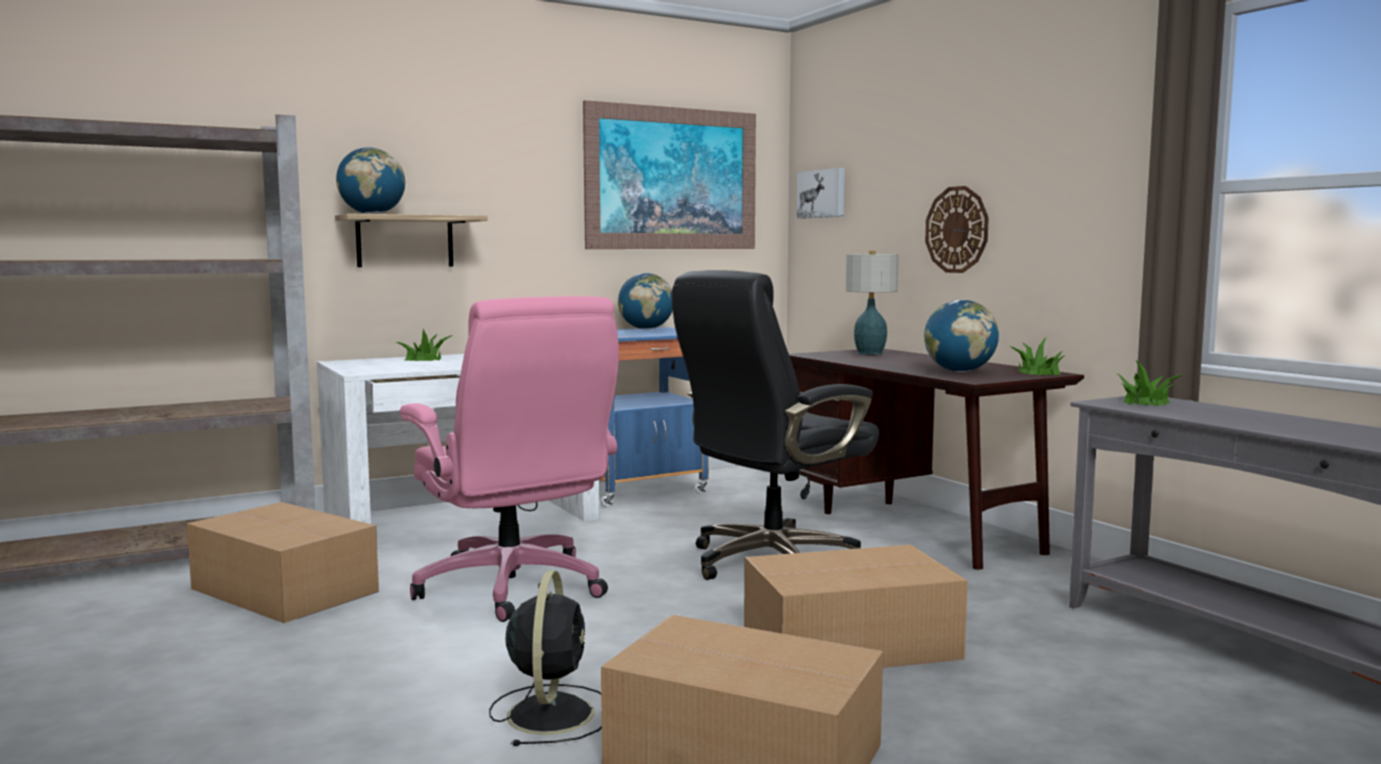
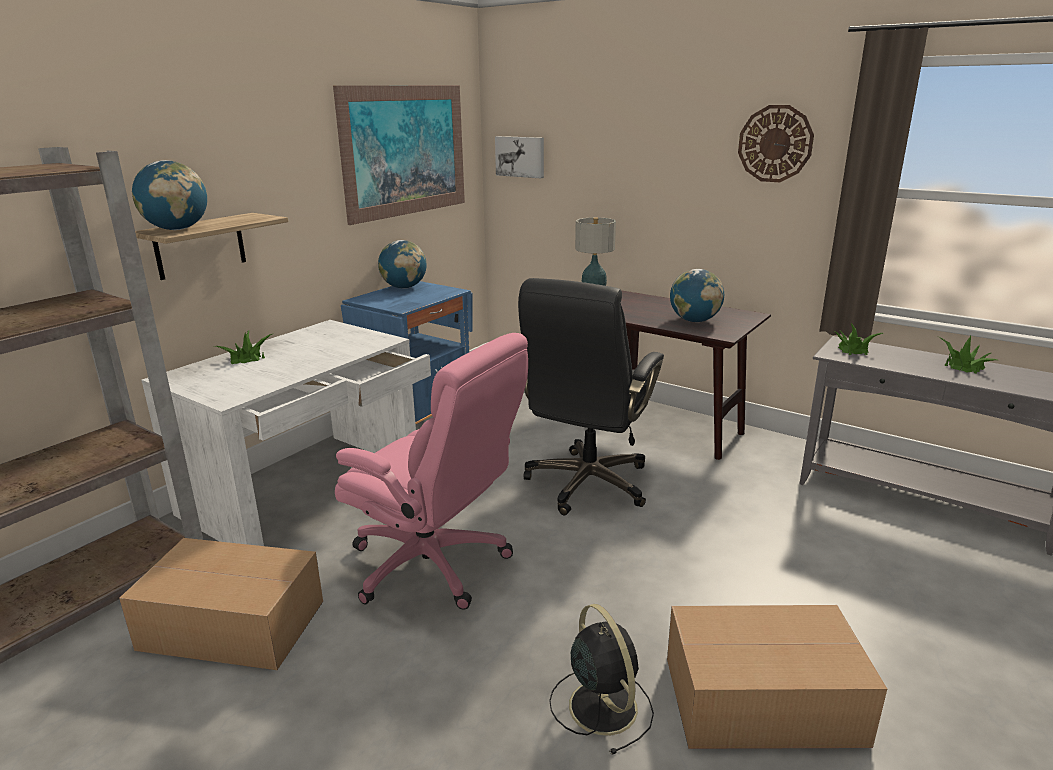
camera: 25 degrees left, 15 degrees up
(853, 644) = (719, 559): cardboard box -> none
(957, 229) = (658, 199): wall clock -> wall clock (775, 144)
(1038, 372) = (742, 315): potted plant -> potted plant (963, 366)

